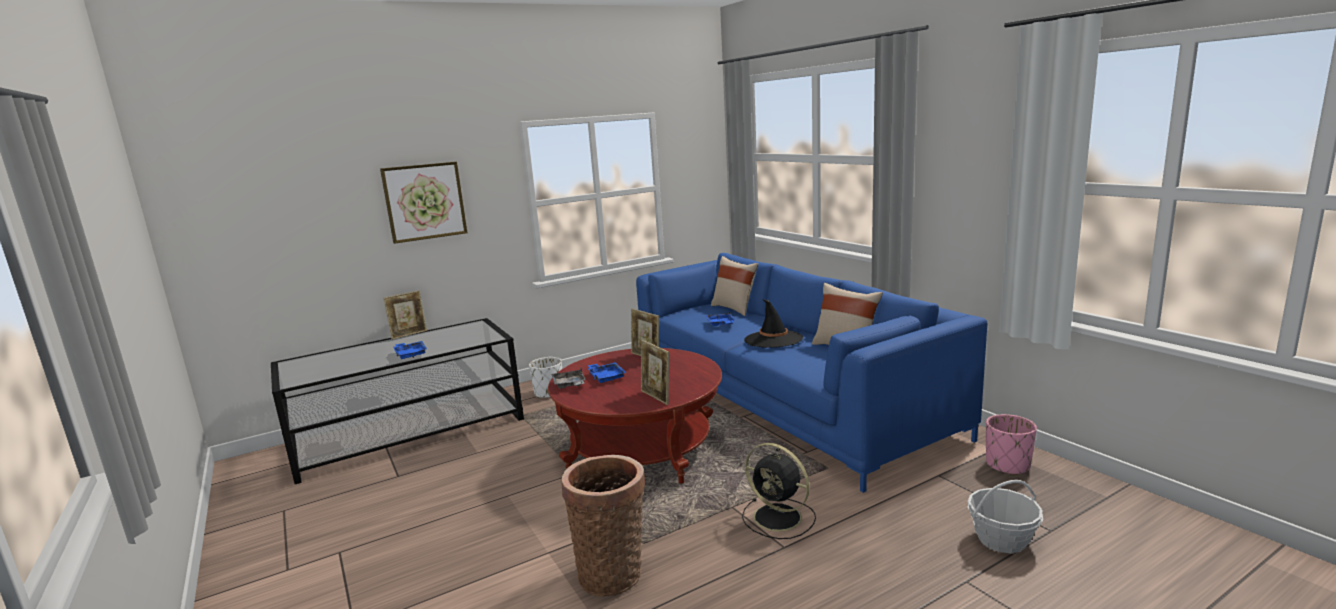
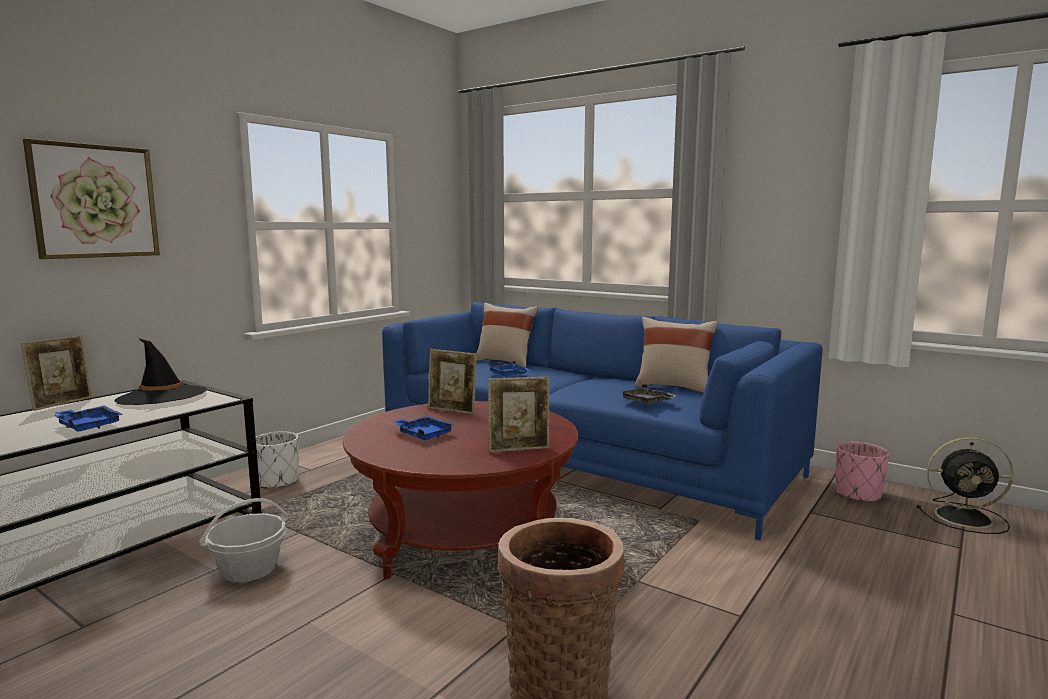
camera: 25 degrees left, 5 degrees down
(569, 385) = (380, 447): grey tray -> grey tray (647, 402)
(656, 397) = (519, 449): picture frame -> picture frame turned 45 degrees counterclockwise
(773, 339) = (588, 385): black hat -> black hat (161, 396)
(779, 518) = (703, 583): black fan -> black fan (966, 518)
(1002, 539) = (933, 564): basket -> basket (249, 569)

